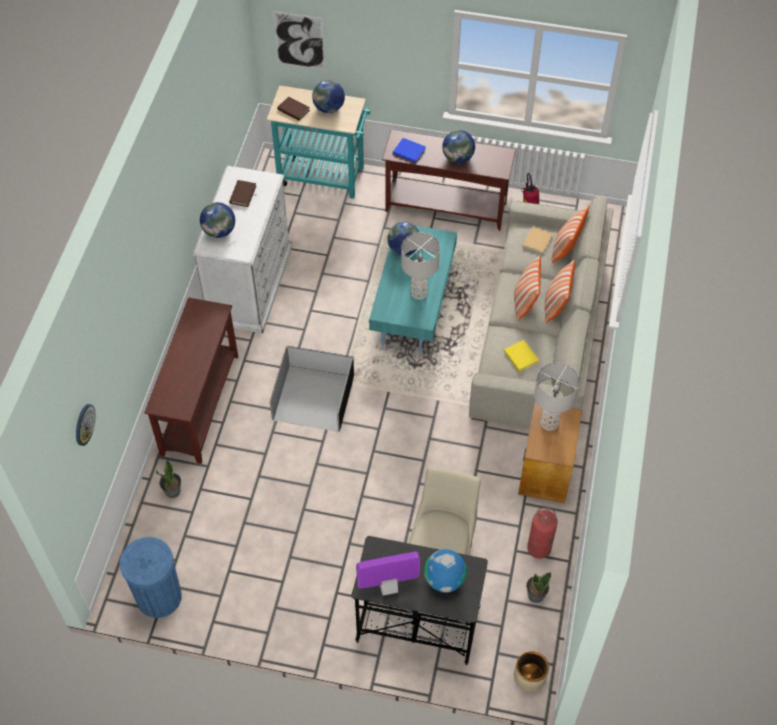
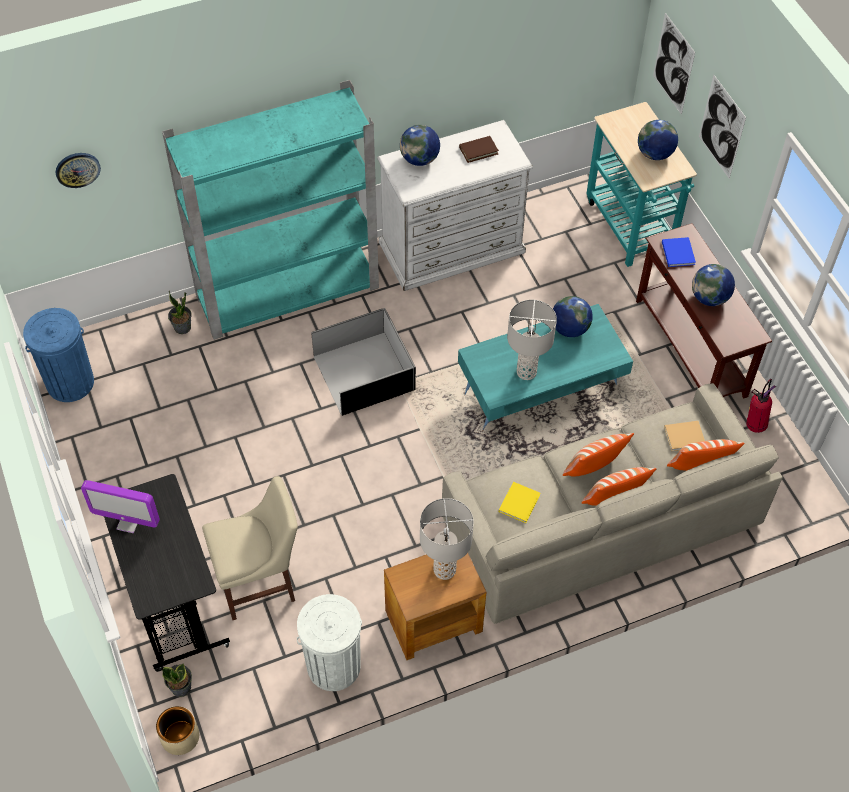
camera: 55 degrees right, 0 degrees up
(200, 404) = (288, 292): brown console table -> turquoise bookcase
(293, 110) = (625, 129): brown book -> none
(377, 51) = (721, 127): none -> picture
(388, 587) = (128, 522): monitor -> monitor turned 150 degrees clockwise
(444, 579) = (168, 565): globe -> none
(535, 595) = (277, 692): potted plant -> potted plant (181, 687)
(539, 549) = (333, 665): fire extinguisher -> white trash can

